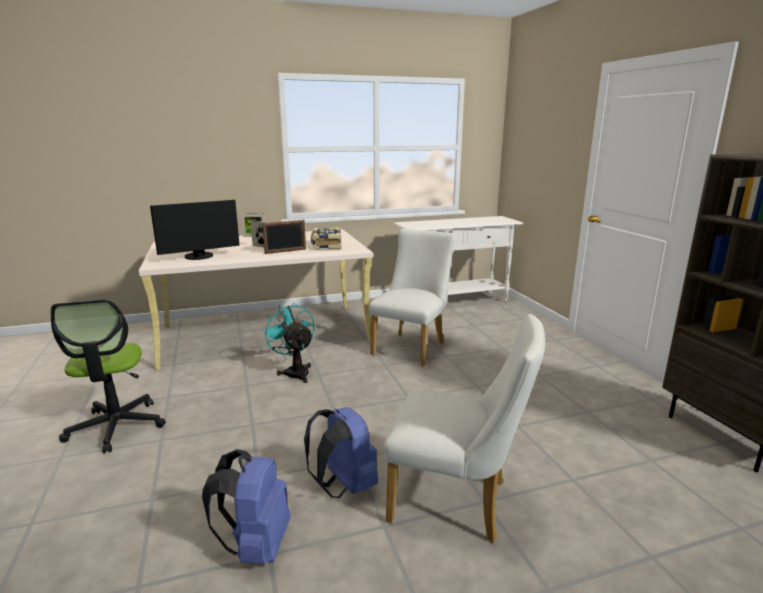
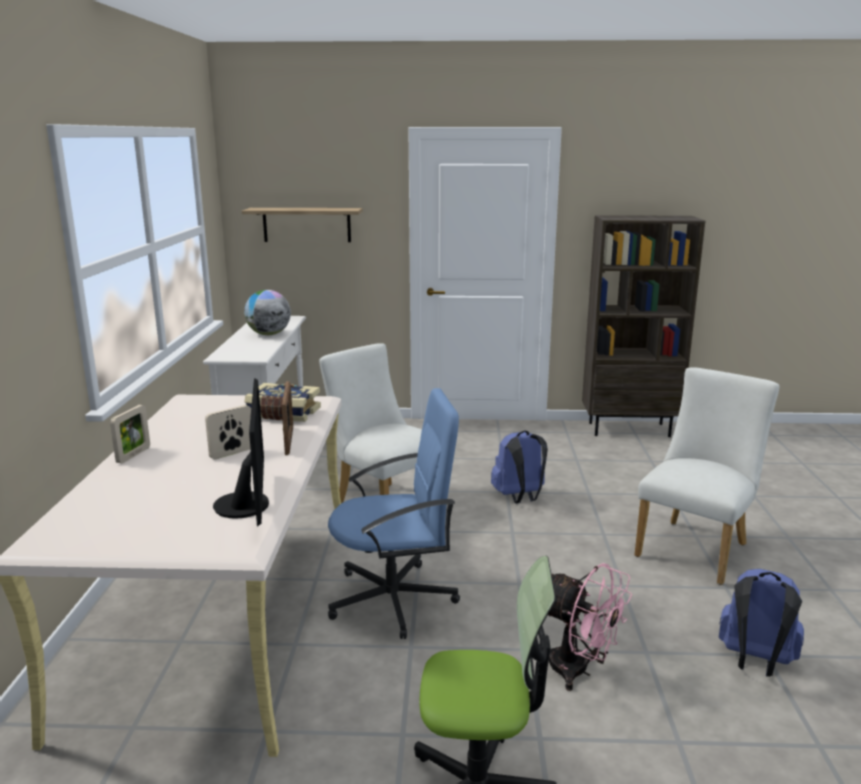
camera: 70 degrees left, 0 degrees up
(230, 447) = (578, 671): none -> pink fan
(295, 371) = (394, 599): turquoise fan -> blue office chair
(344, 486) = (668, 599): blue backpack -> blue backpack (519, 497)
(463, 222) = (269, 334): none -> globe
(535, 151) = (307, 224): none -> shelf

